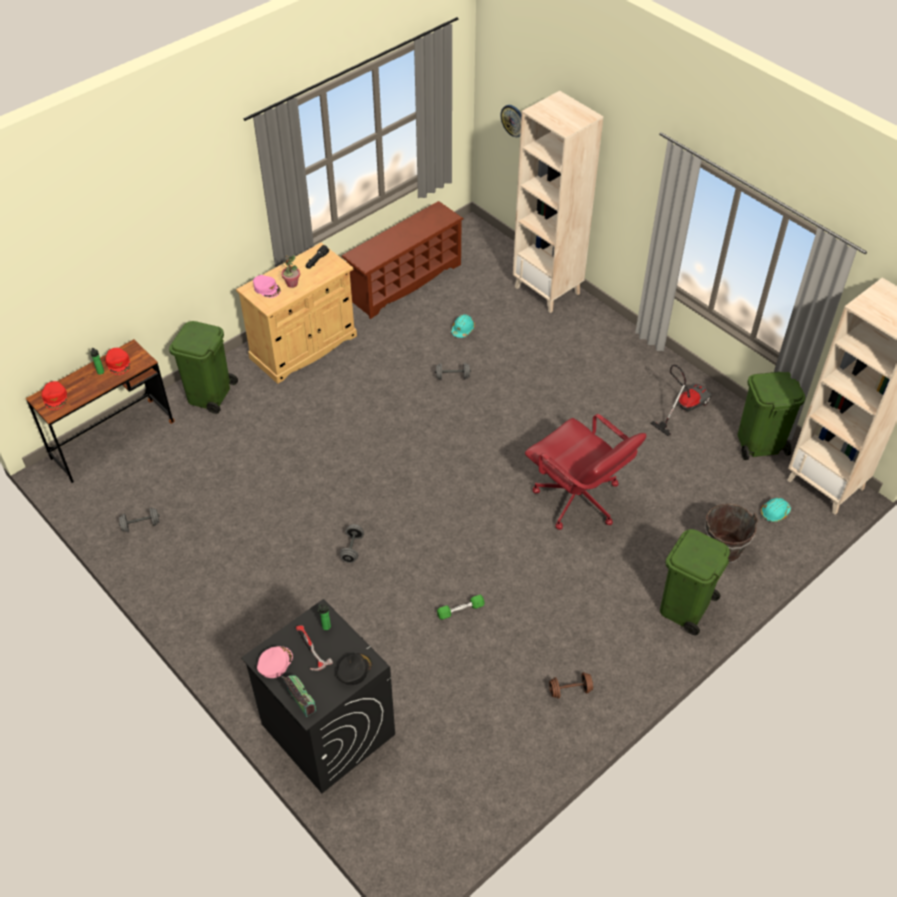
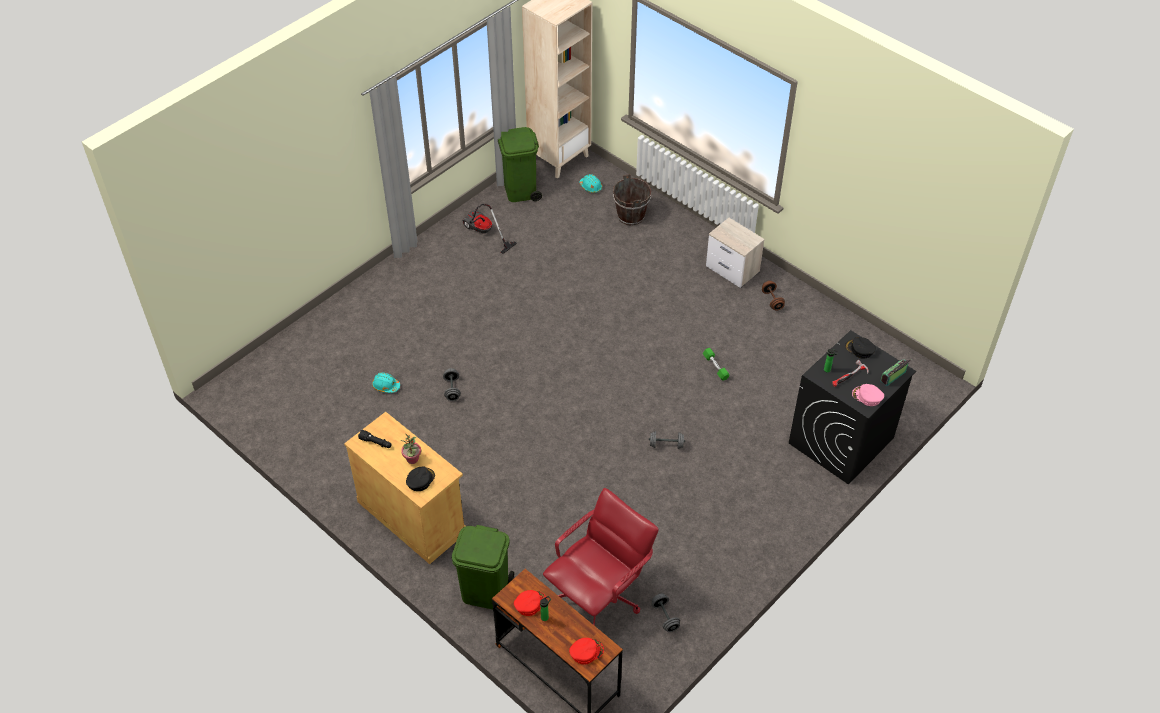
camera: 95 degrees left, 0 degrees up
(267, 288) = (420, 480): pink cap -> black cap
(405, 281) = (311, 439): brown shoe rack -> none
(513, 120) = (213, 256): wall clock -> none
(548, 290) = (330, 323): beige bookcase -> none
(577, 500) = (592, 298): red office chair -> red office chair (599, 596)
(627, 652) = (733, 270): none -> nightstand
(684, 607) = (687, 238): green trash can -> none

